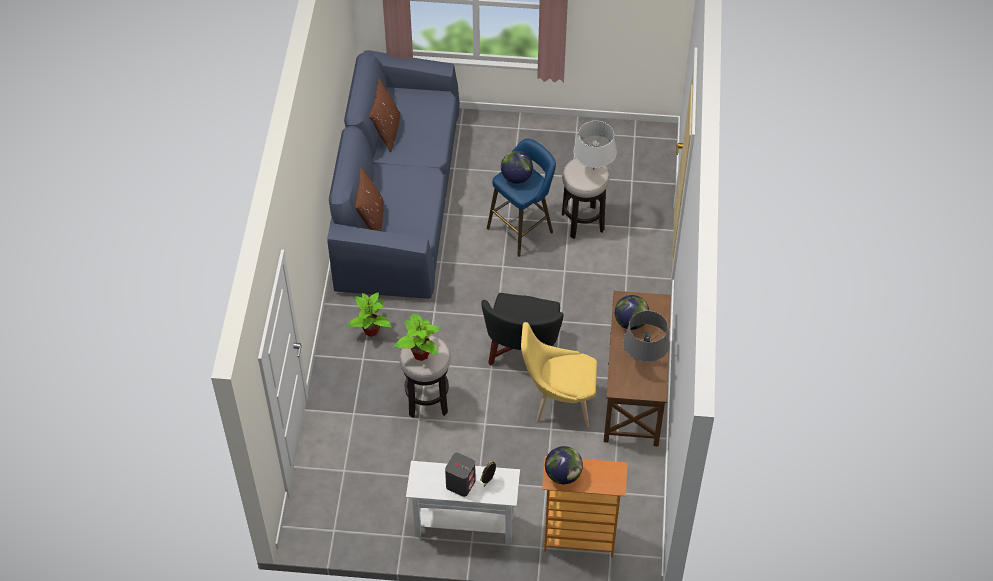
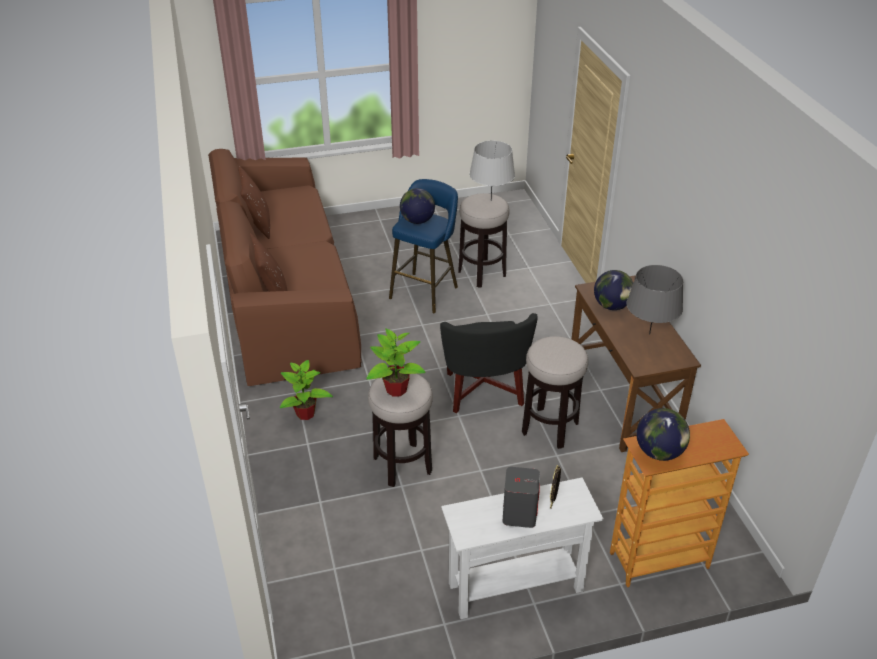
camera: 20 degrees left, 15 degrees down
(398, 199) = (285, 295): blue sofa -> brown sofa
(558, 402) = (549, 428): yellow chair -> stool

